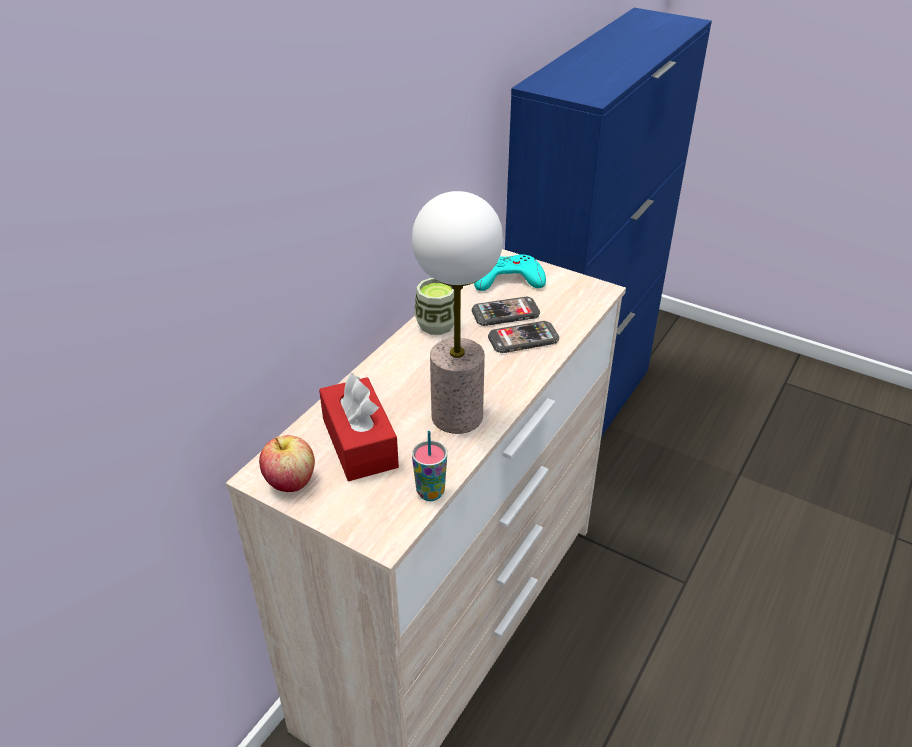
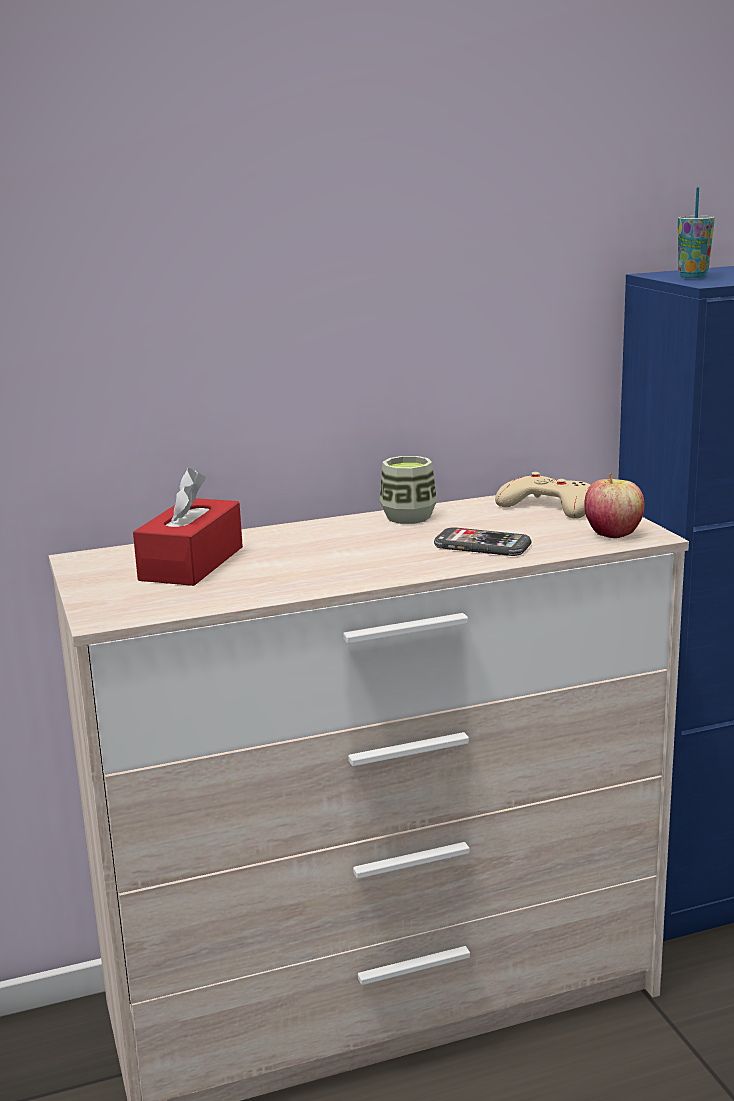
camera: 40 degrees right, 20 degrees down
(290, 482) = (94, 568): apple -> apple (613, 534)
(430, 492) = (192, 607): cup -> cup (693, 276)
(456, 416) = (309, 573): table lamp -> none
(505, 313) = (498, 526): phone -> none
(507, 279) = (548, 506): turquoise game controller -> beige game controller

